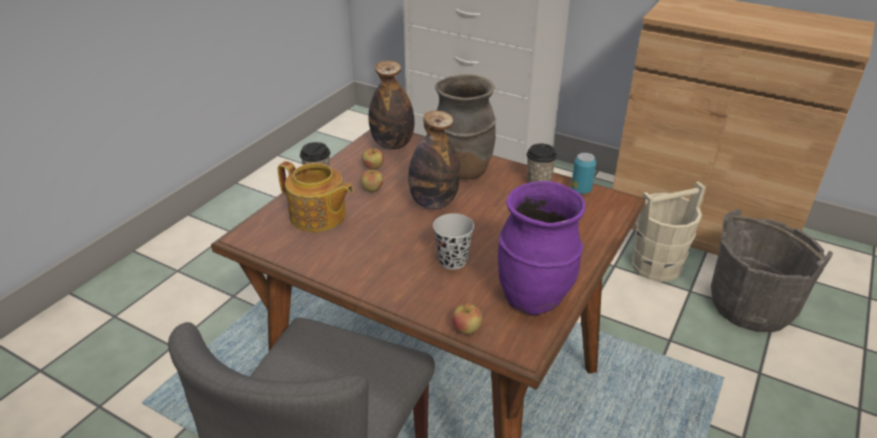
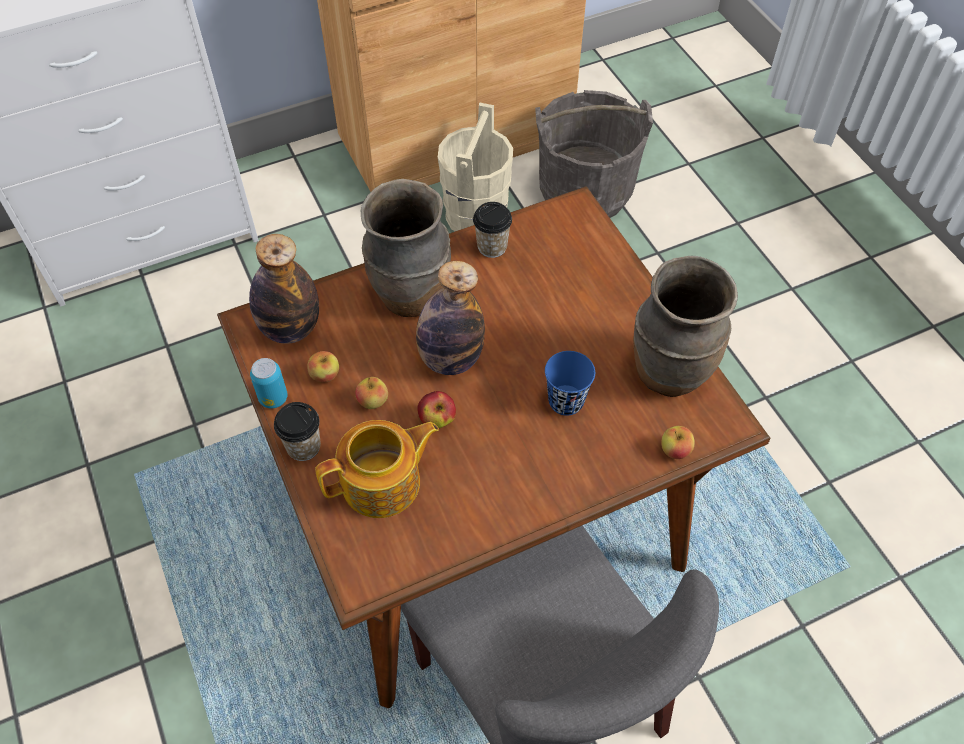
camera: 55 degrees left, 20 degrees up
(383, 216) = (437, 420): none -> apple
(453, 261) = (566, 401): black cup -> blue cup
(534, 298) = (669, 371): purple vase -> brown vase
(581, 190) = (535, 223): can -> can (273, 398)

